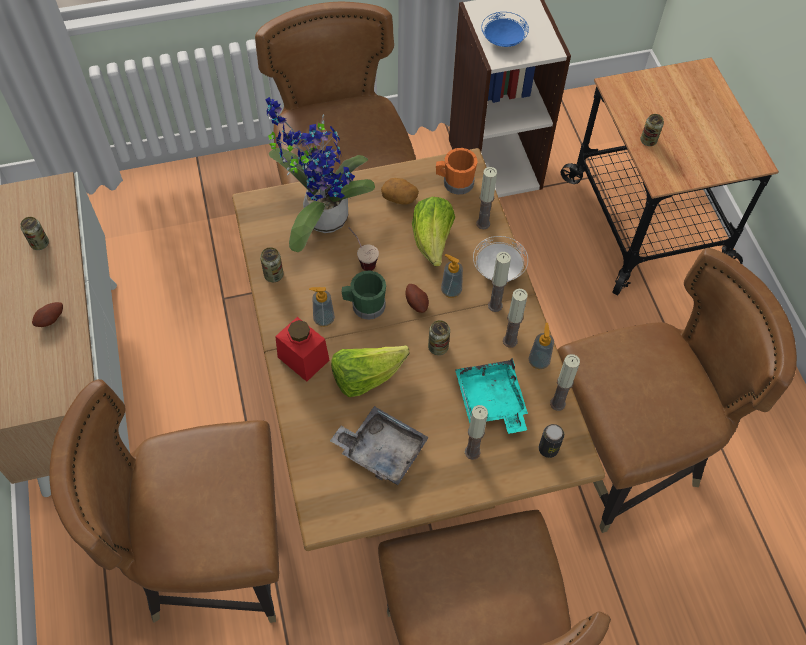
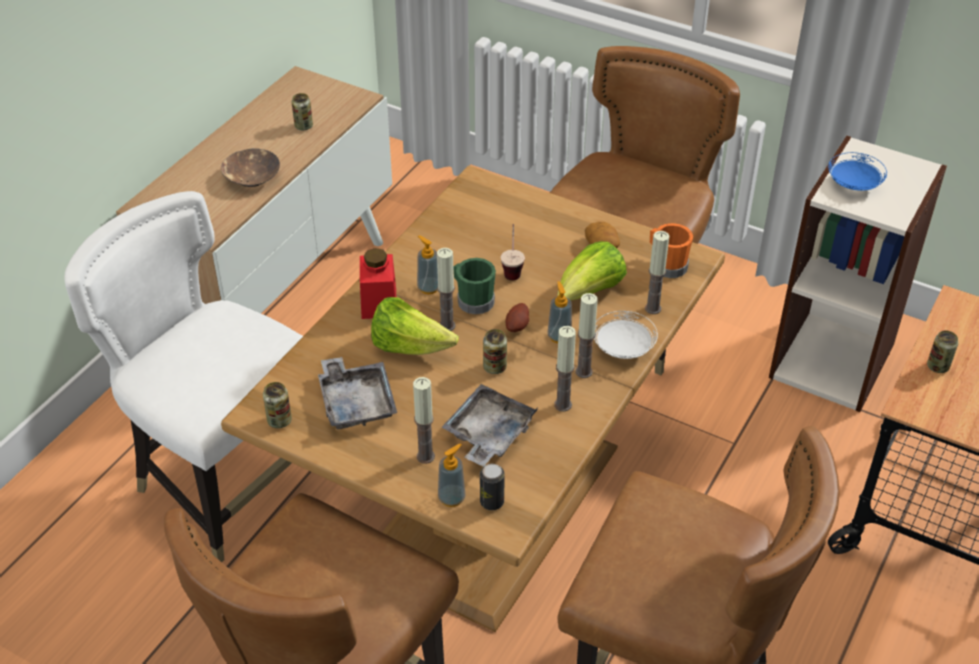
camera: 45 degrees right, 15 degrees down
(51, 320) = (251, 177): potato -> brown bowl
(215, 560) = (228, 485): brown chair -> white chair
(273, 275) = (429, 235): can -> can (279, 420)
(320, 217) = (517, 220): potted plant -> none
(491, 401) = (488, 434): turquoise tray -> grey tray
(539, 361) = (569, 436): soap dispenser -> soap dispenser (451, 498)
(557, 403) = (544, 477): candle -> candle (447, 325)

